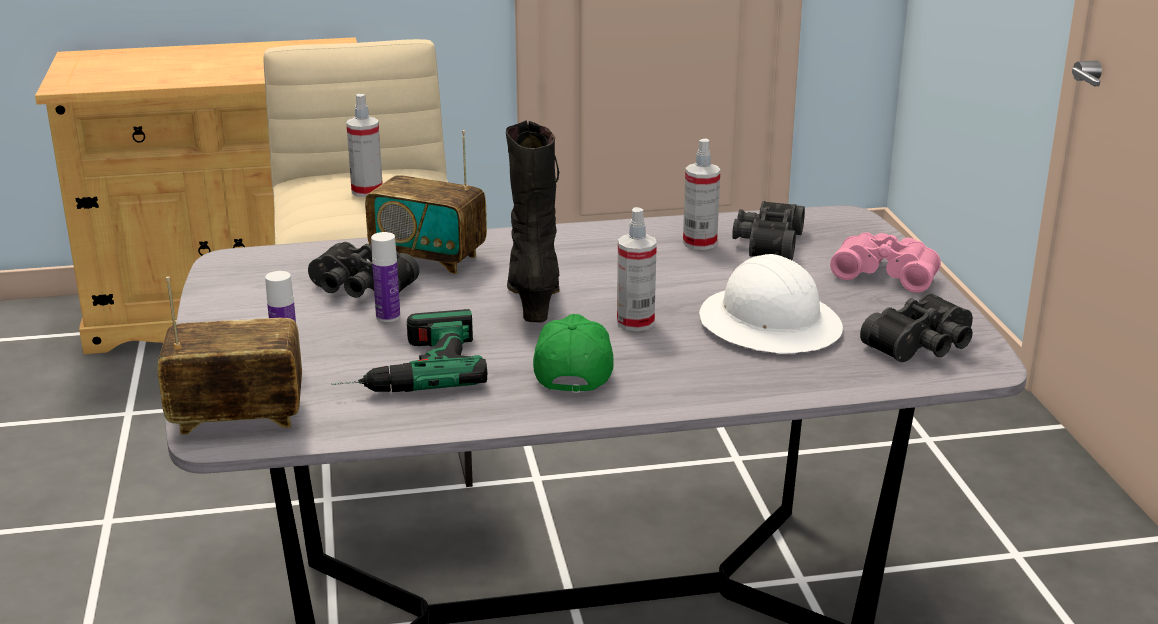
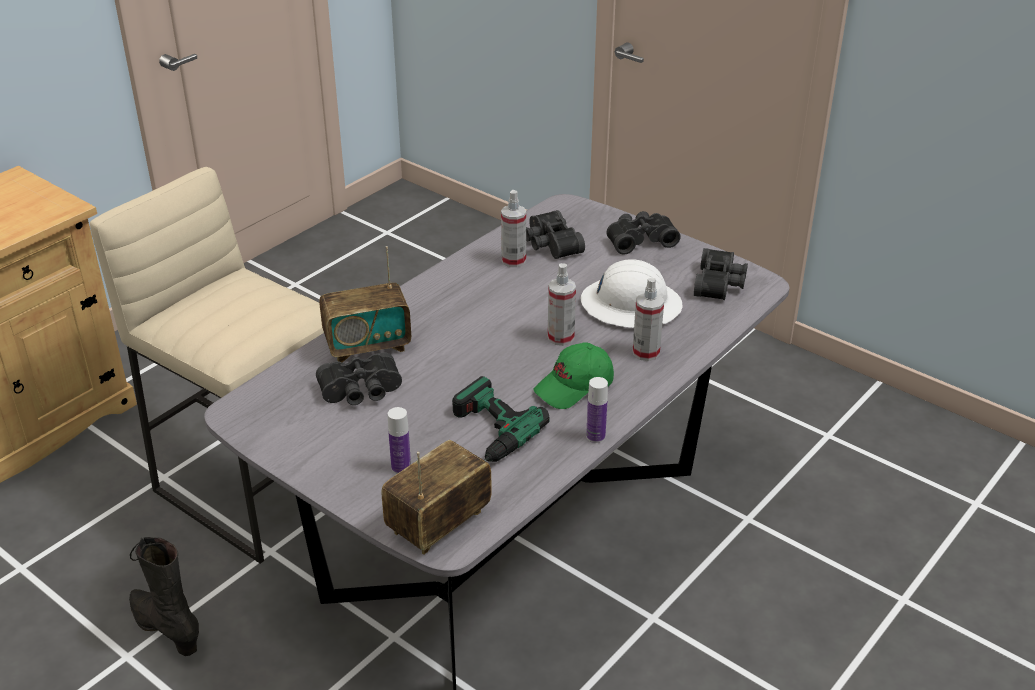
camera: 40 degrees left, 10 degrees up
(367, 191) = (242, 309): spray bottle -> spray bottle (646, 352)
(388, 316) = (413, 404): bottle -> bottle (595, 436)
(534, 299) = (480, 347): black boot -> black boot (166, 629)
(573, 369) = (574, 387): green cap -> green cap turned 90 degrees counterclockwise
(886, 273) = (640, 240): pink binoculars -> black binoculars

